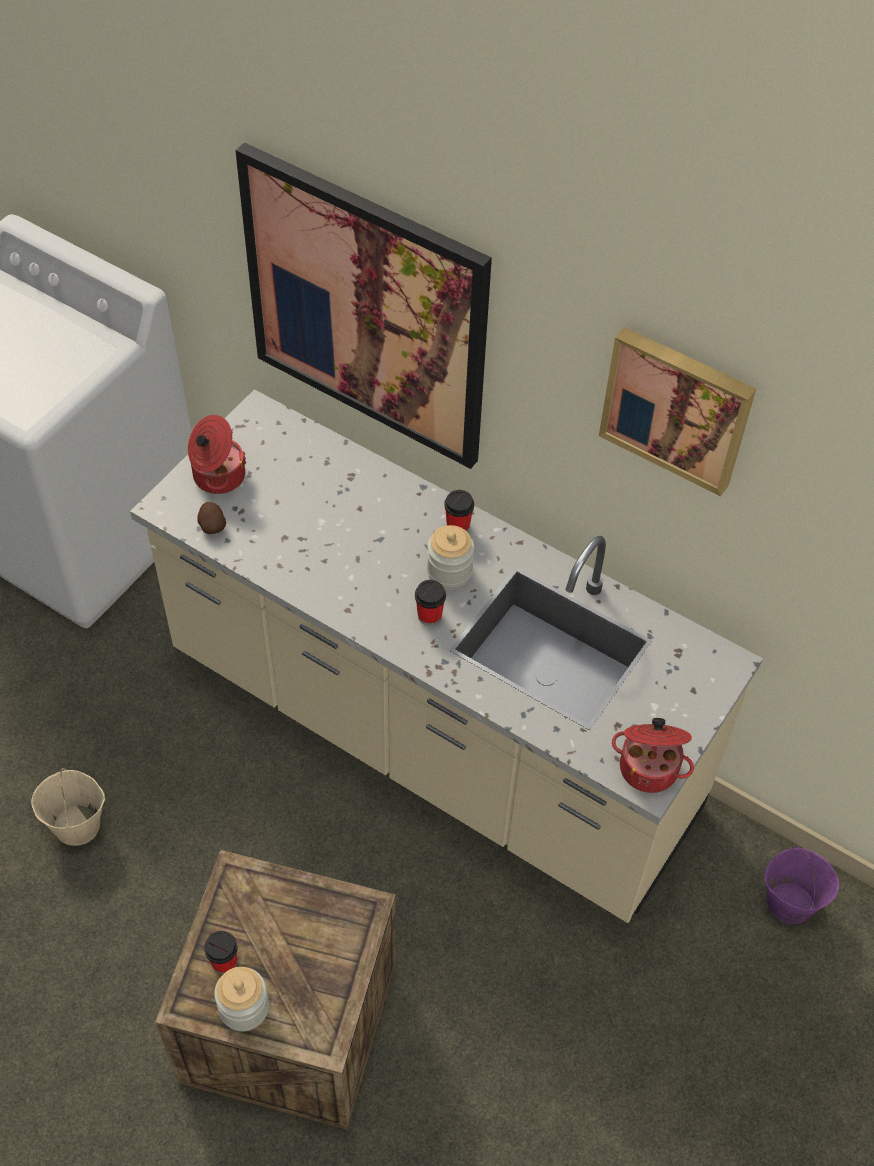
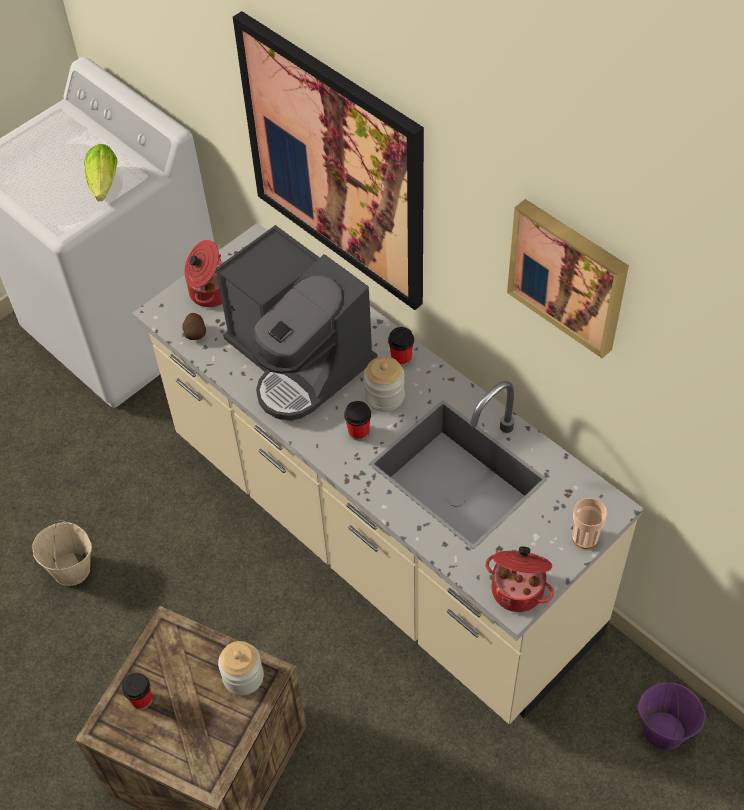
camera: 15 degrees right, 0 degrees up
(66, 366) = (103, 186): none -> lettuce
(244, 1008) = (149, 740): jar -> jar (243, 677)
(341, 542) = (299, 360): none -> coffee machine
(708, 699) = (585, 537): none -> cup

